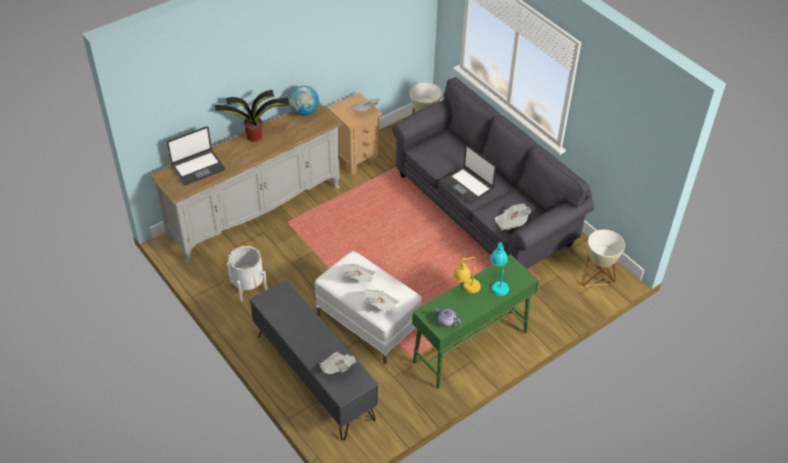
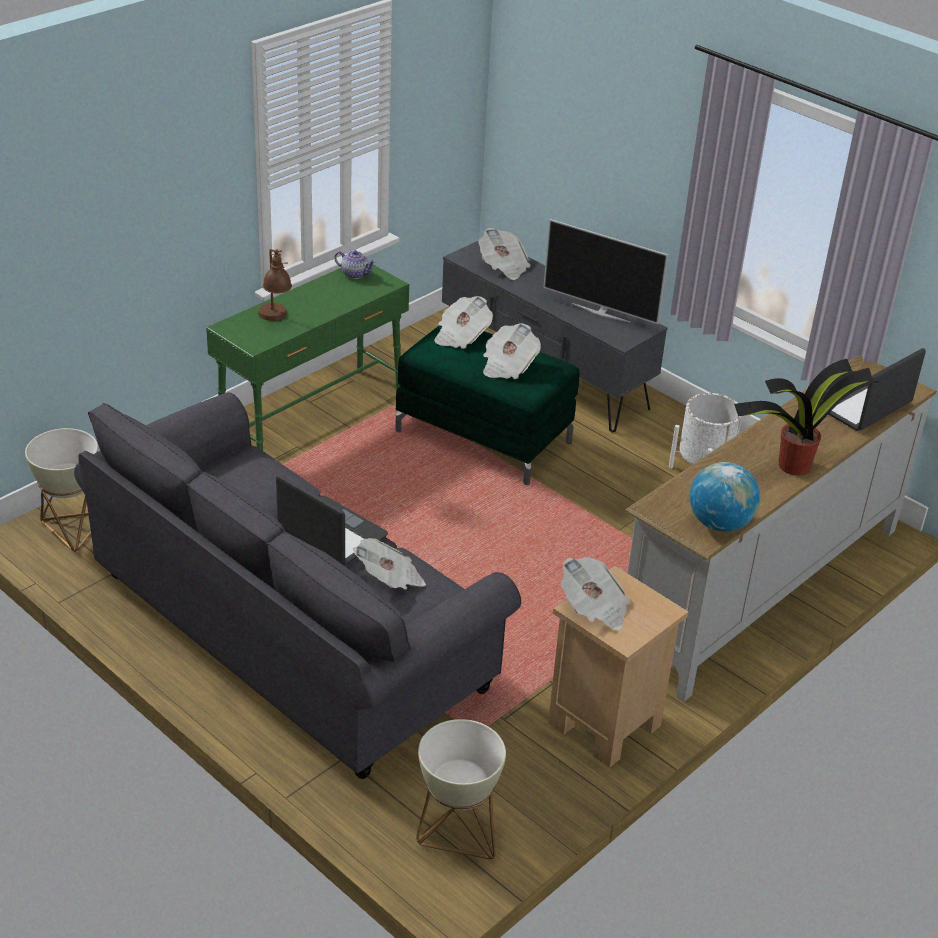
camera: 170 degrees right, 10 degrees down
(286, 315) = (601, 312): none -> television
(367, 322) = (485, 437): white ottoman -> green ottoman
(466, 290) = (328, 309): yellow table lamp -> none
(497, 283) = (276, 319): turquoise table lamp -> brown table lamp
(511, 223) = (244, 467): newspaper -> newspaper (390, 579)

